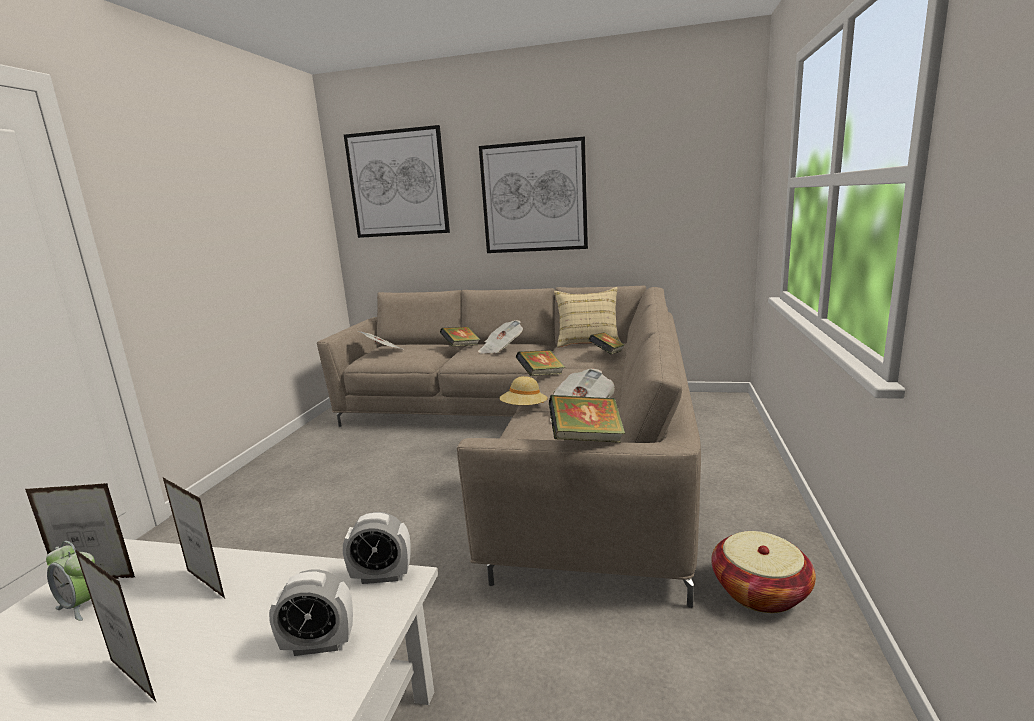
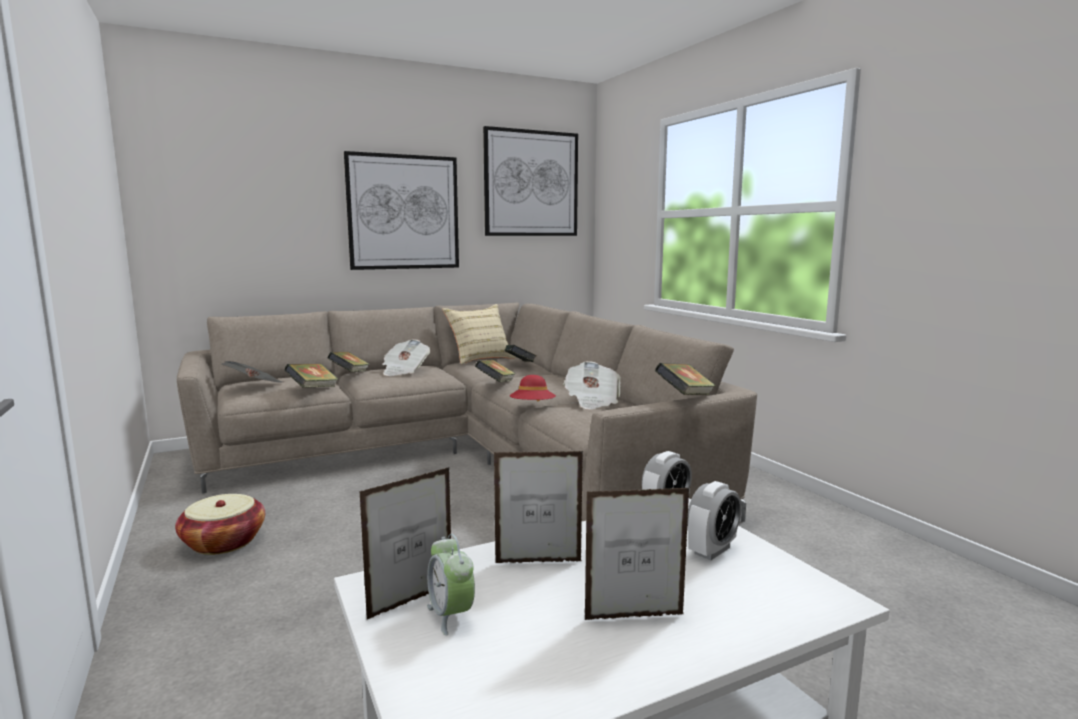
camera: 40 degrees left, 5 degrees down
(82, 605) = (451, 615): alarm clock -> alarm clock turned 75 degrees clockwise
(398, 183) = (232, 181): picture -> picture (531, 184)
(411, 359) = (313, 389): none -> book
(524, 409) = (532, 407): beige hat -> red hat
(759, 591) = (764, 502): basket -> basket (223, 542)

